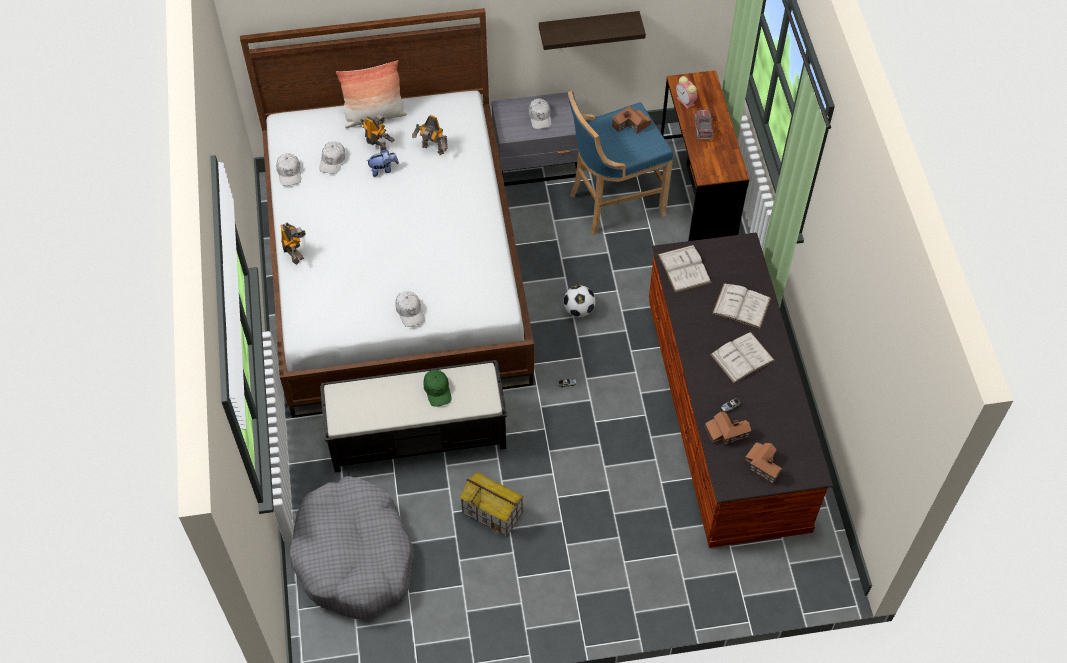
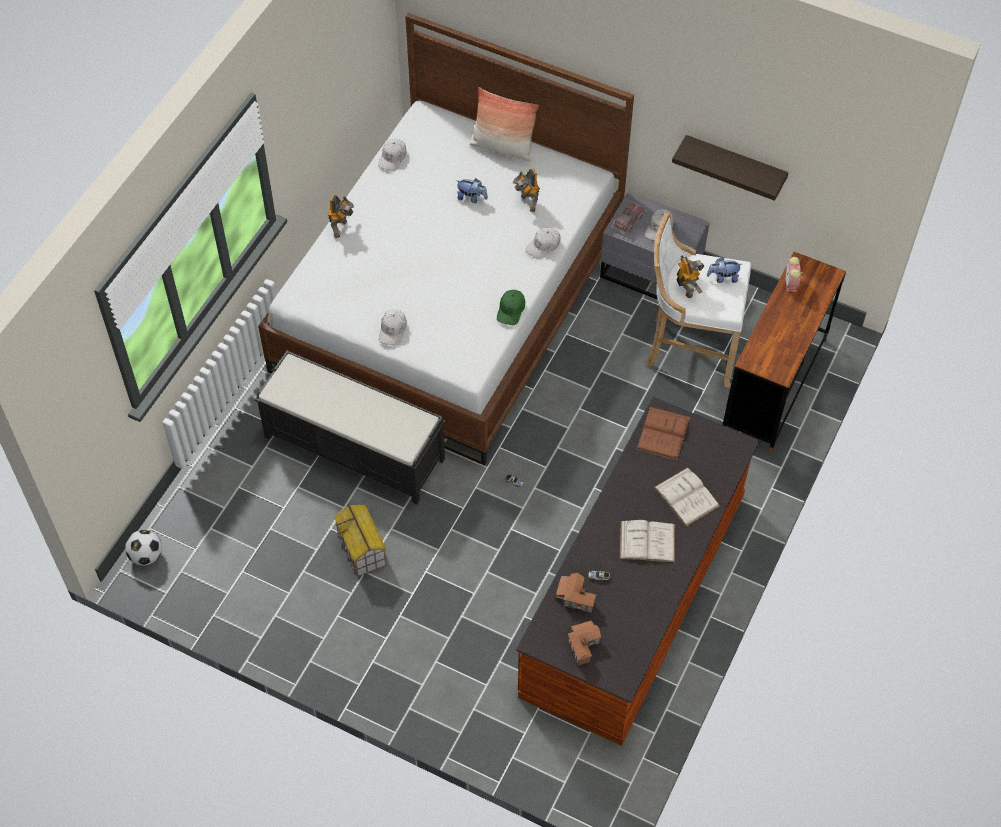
camera: 35 degrees right, 0 degrees up
(332, 161) = (436, 167): white cap -> white cap (543, 246)
(354, 556) = (225, 514): grey dog bed -> none
(377, 144) = (484, 173): toy robot -> toy robot (686, 287)
(437, 390) = (373, 412): green cap -> green cap (511, 310)
(579, 310) = (578, 425): football -> football (146, 556)
(613, 203) = (689, 348): blue stool -> white stool
(631, 125) = (723, 278): toy house -> plush toy
(684, 268) = (663, 433): white book -> brown book
(703, 128) = (786, 317): toy truck -> toy truck (628, 221)

